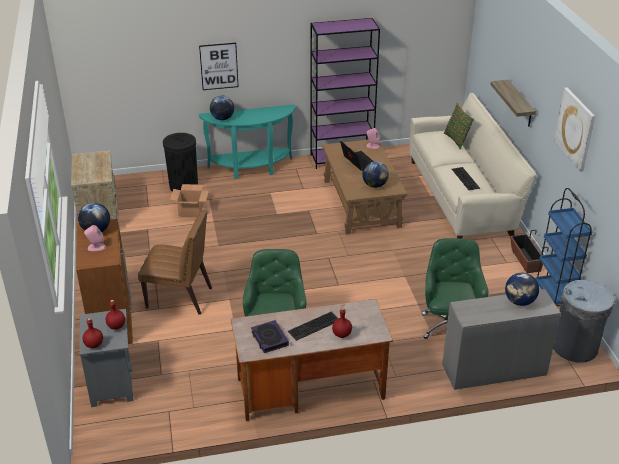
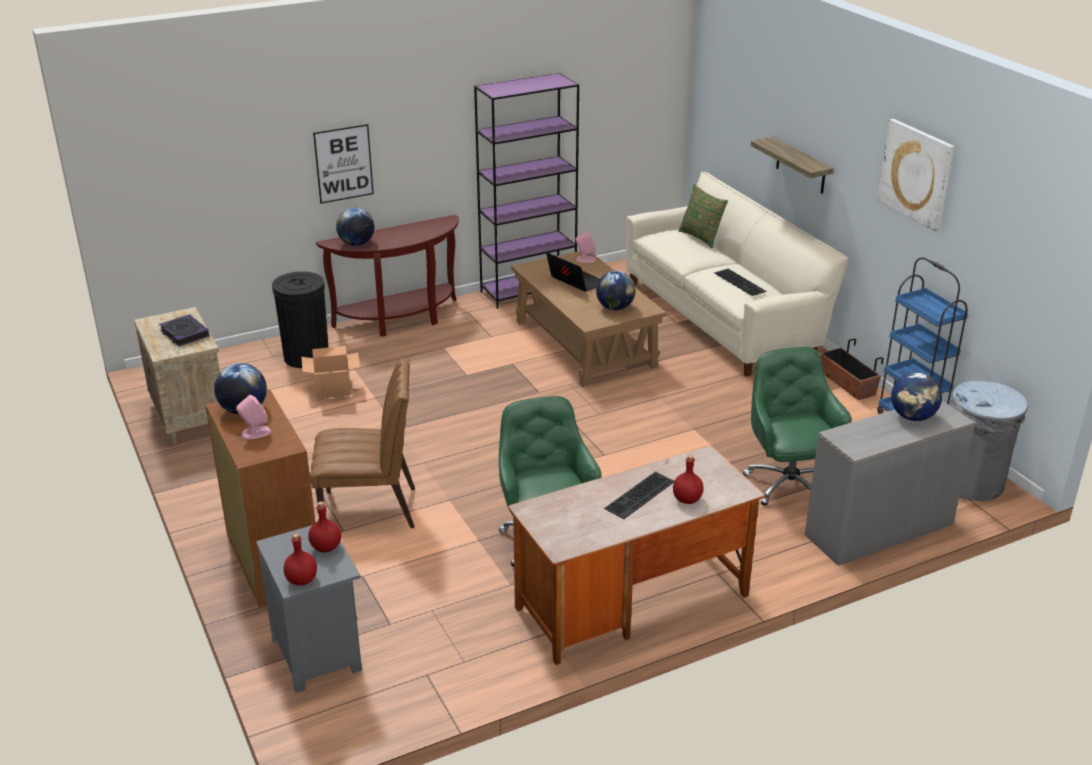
camera: 15 degrees left, 5 degrees down
(251, 168) = (400, 320): turquoise console table -> brown console table
(269, 339) = (582, 523): book -> book (184, 334)

